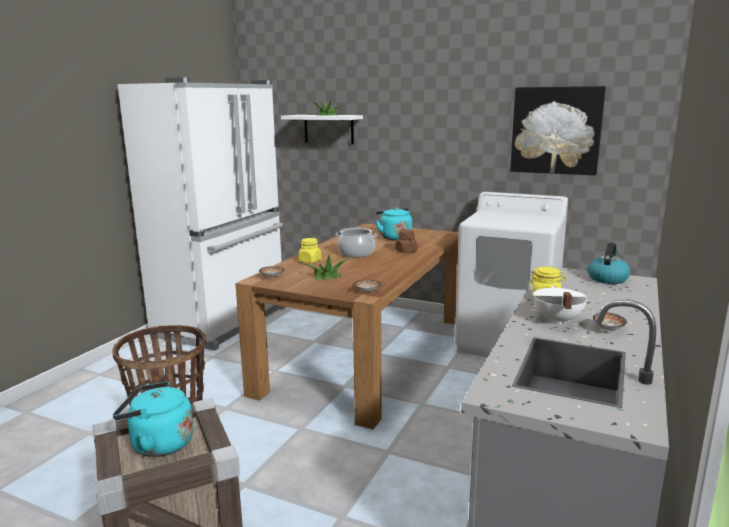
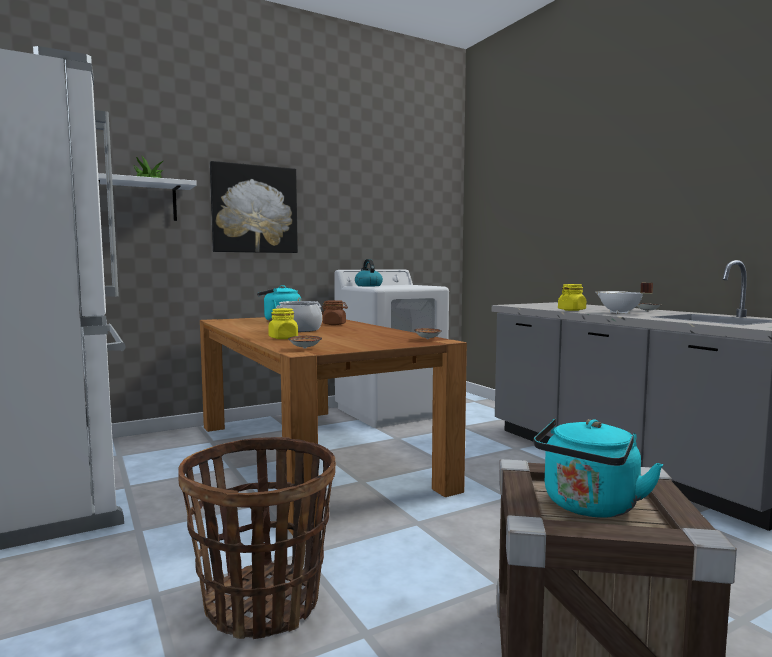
camera: 55 degrees left, 10 degrees down
(327, 276) = (350, 340): potted plant -> none
(556, 130) = (389, 212): picture -> picture (254, 209)
(607, 279) = (545, 304): kettle -> kettle (368, 286)

